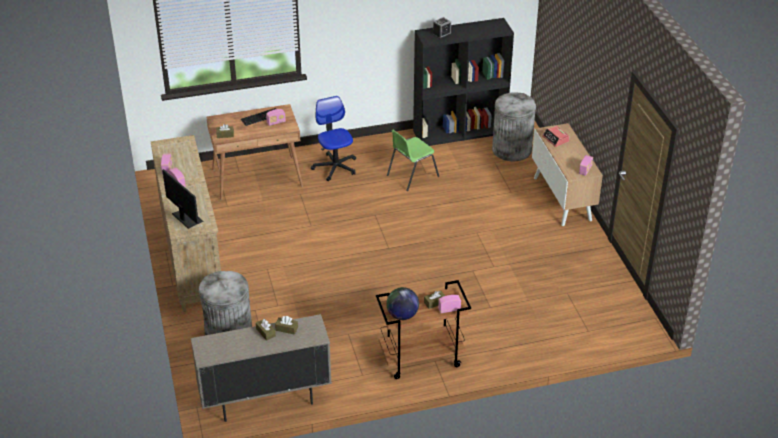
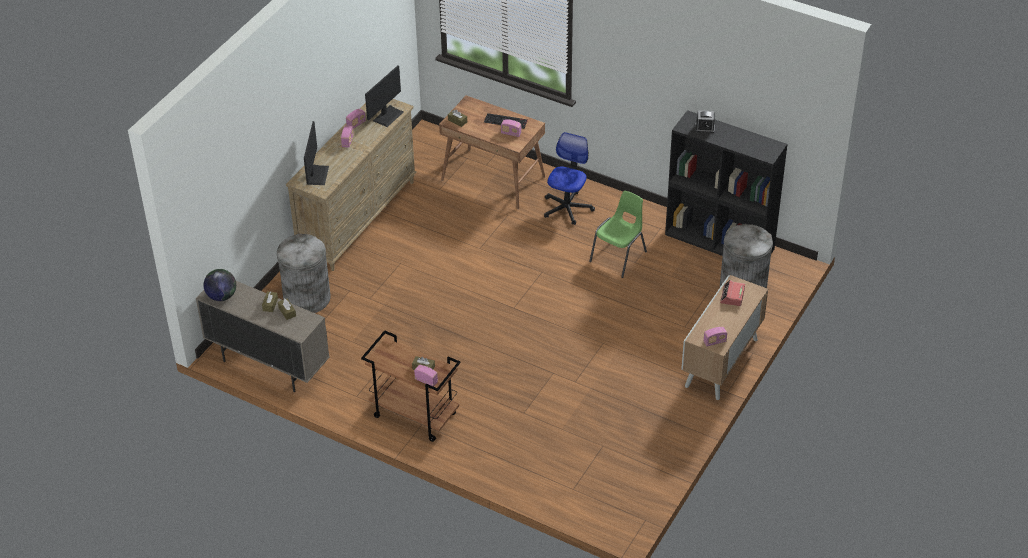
camera: 45 degrees right, 5 degrees up
(184, 151) = (388, 116): none -> monitor
(402, 315) = (386, 361): globe -> globe (221, 296)
(411, 176) = (619, 256): green chair -> green chair turned 120 degrees clockwise

